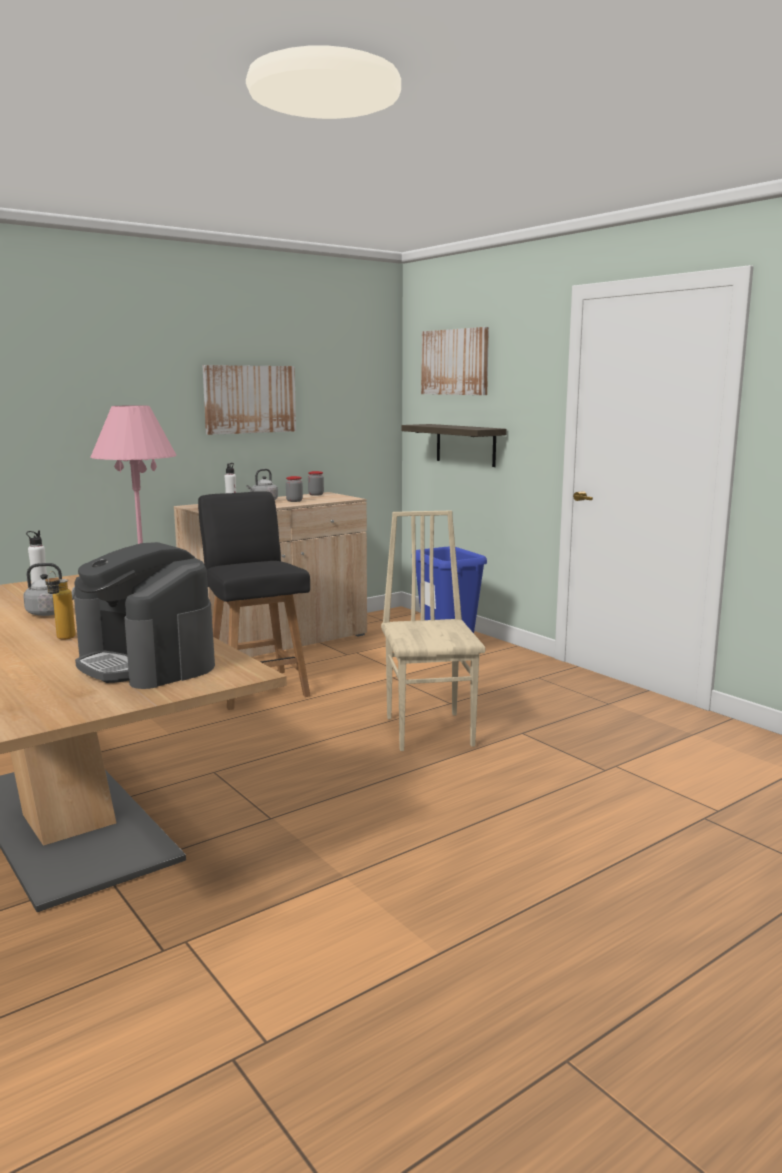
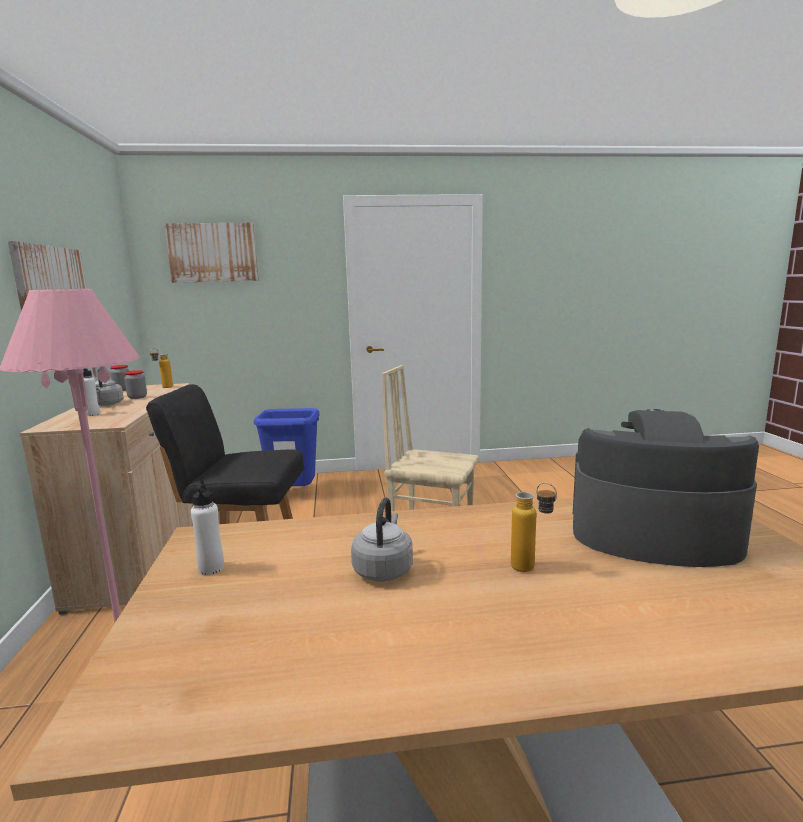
camera: 60 degrees left, 0 degrees up
(146, 663) = (651, 533): coffee machine -> coffee machine turned 150 degrees counterclockwise
(336, 498) = (163, 388): none -> bottle
(465, 445) = (236, 324): shelf -> none

